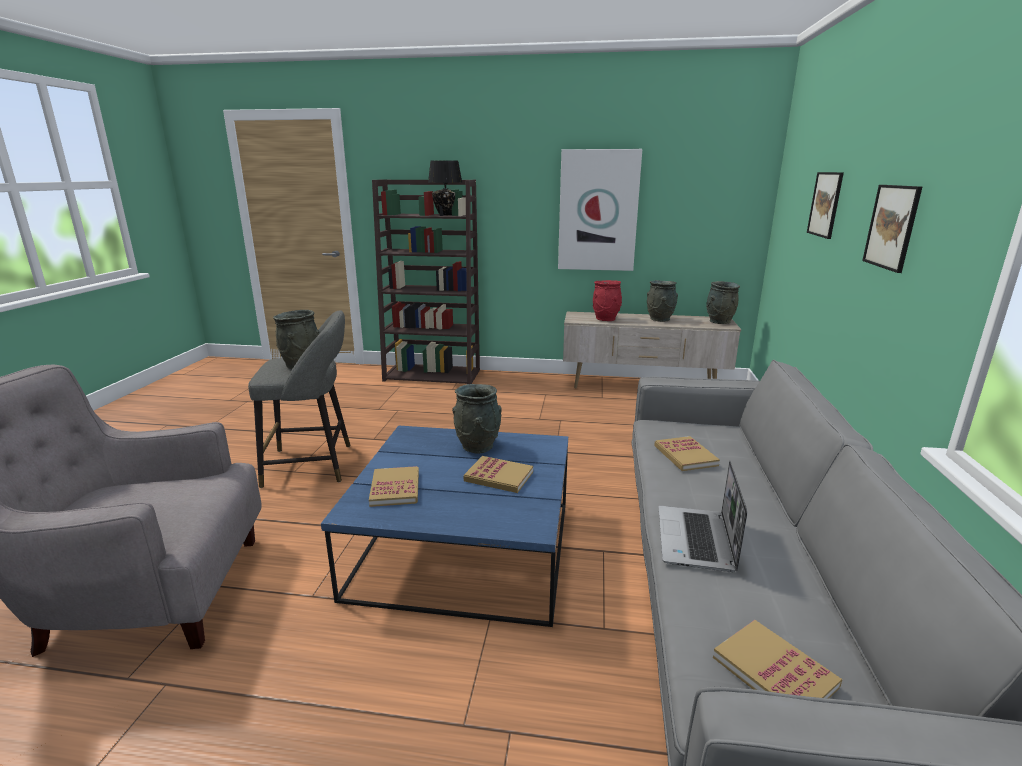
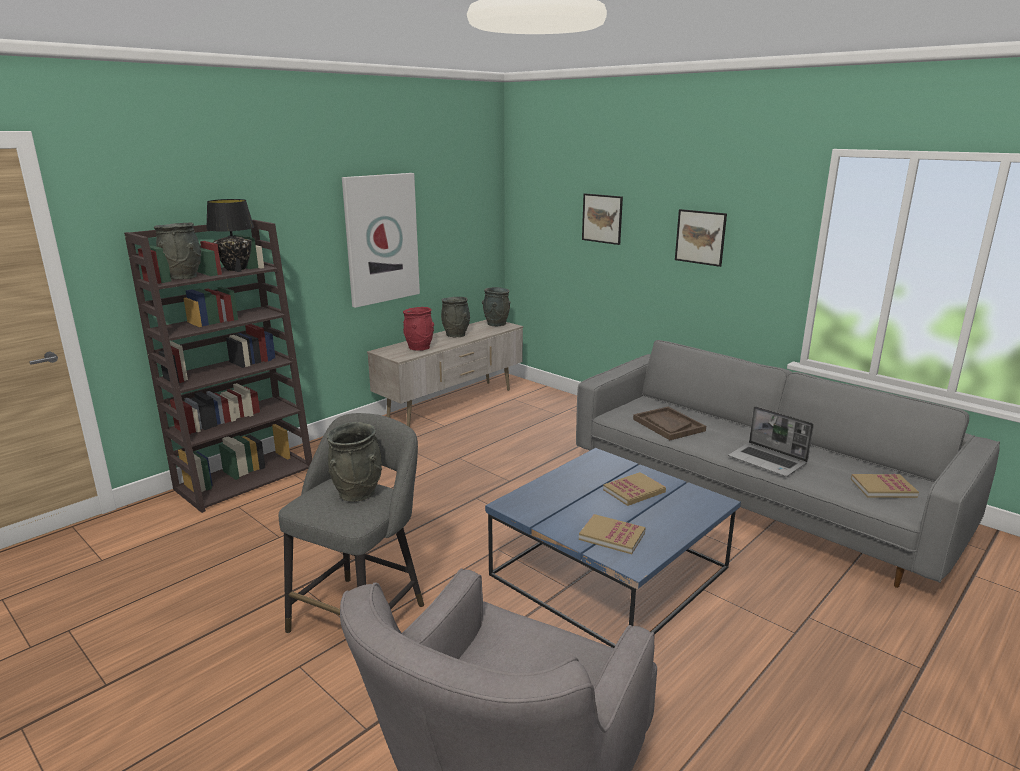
camera: 55 degrees left, 0 degrees up
(478, 446) = (573, 483): grey vase -> grey vase (183, 277)
(685, 456) = (668, 425): book -> brown tray

